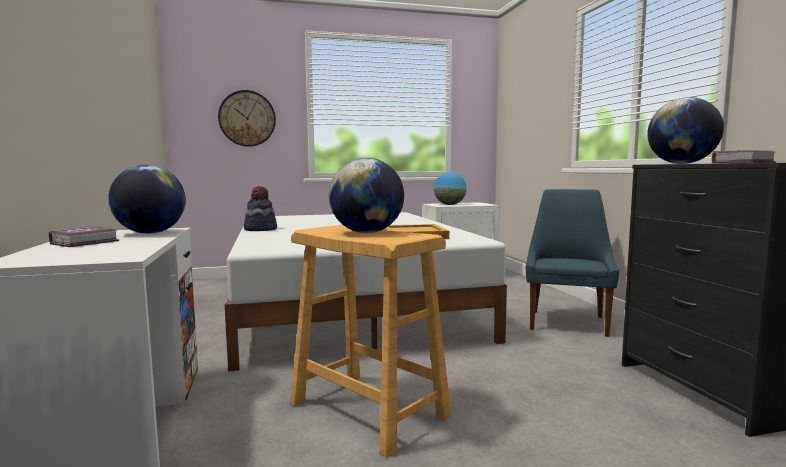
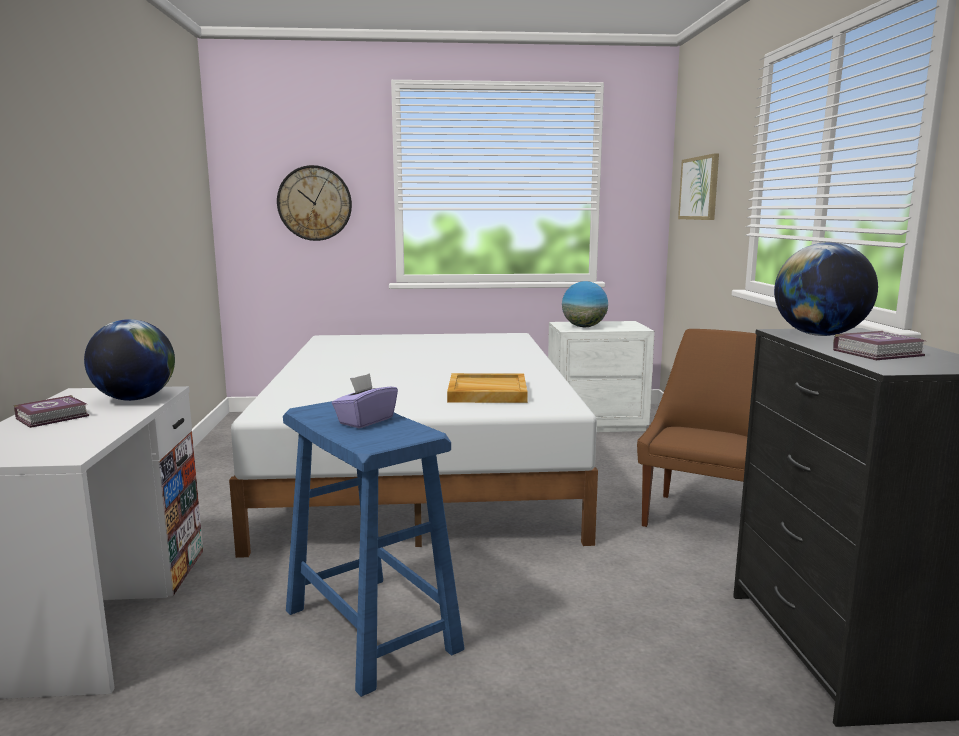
camera: 10 degrees right, 5 degrees up
(260, 229) = (306, 367): hat -> none
(367, 232) = (365, 421): globe -> purple tissue box
(369, 410) = (371, 630): beige stool -> blue stool
(524, 107) = (699, 188): none -> picture
(567, 322) = (702, 518): blue chair -> brown chair

